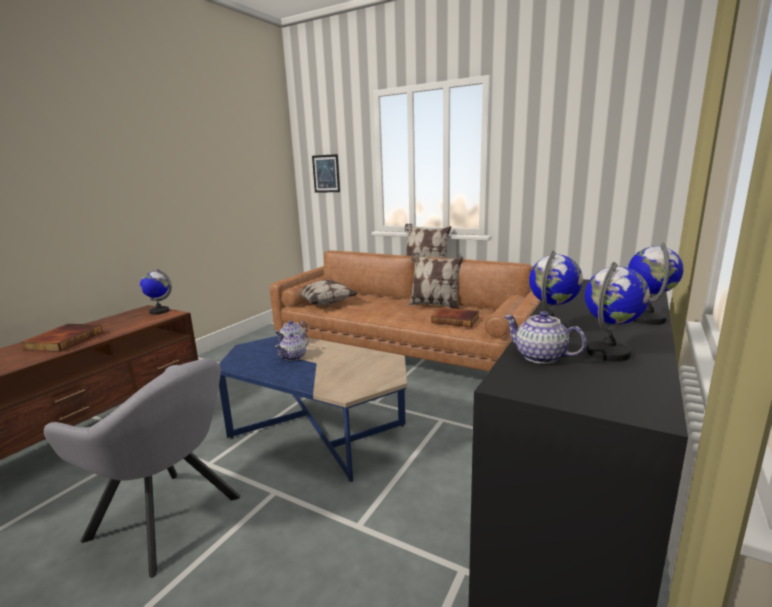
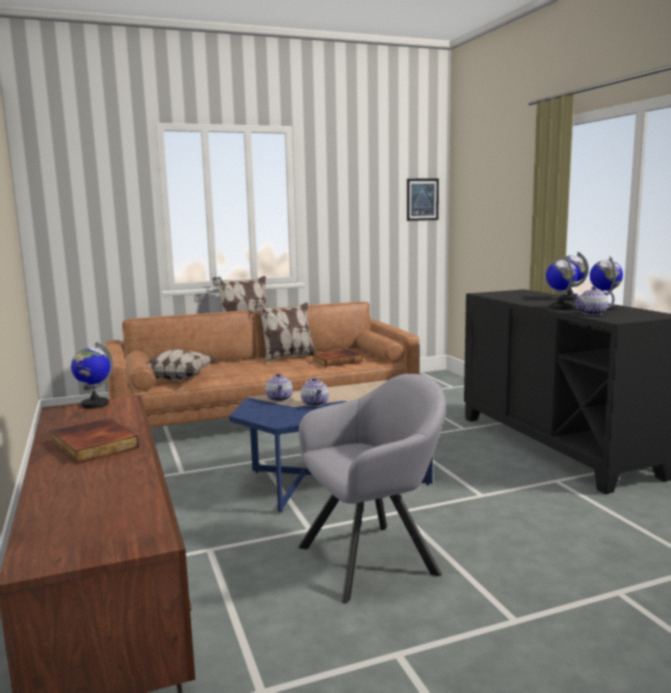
camera: 50 degrees left, 5 degrees down
(326, 173) = (80, 220): picture -> picture (422, 199)

